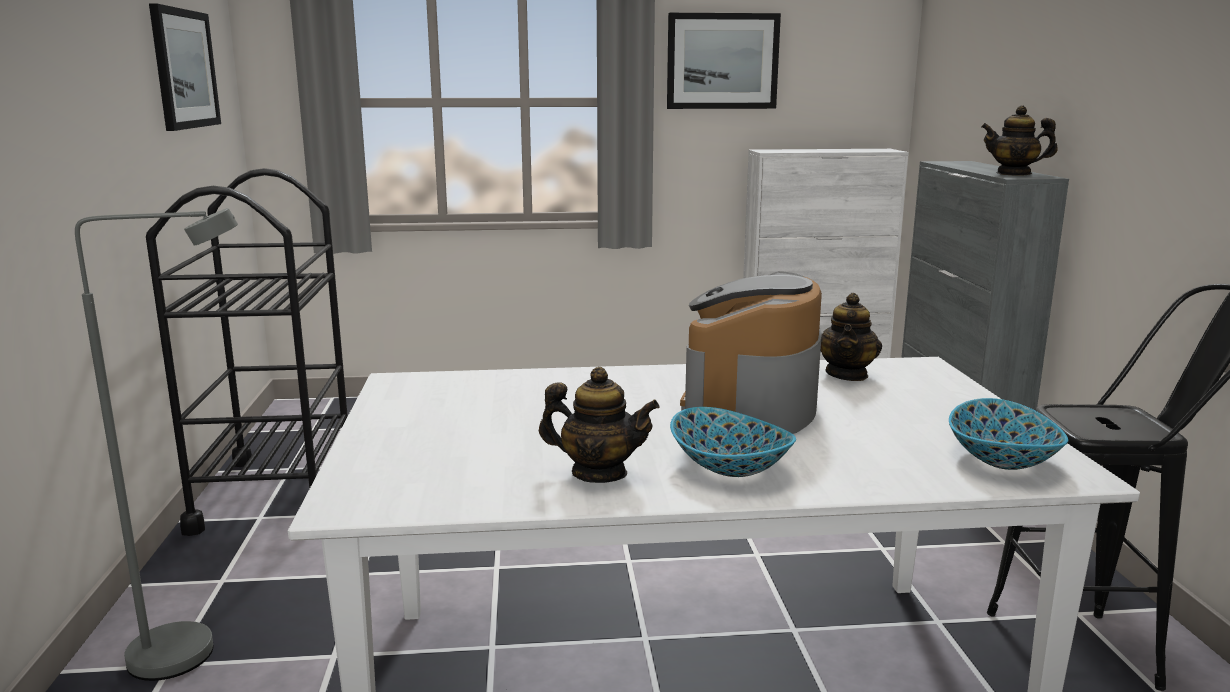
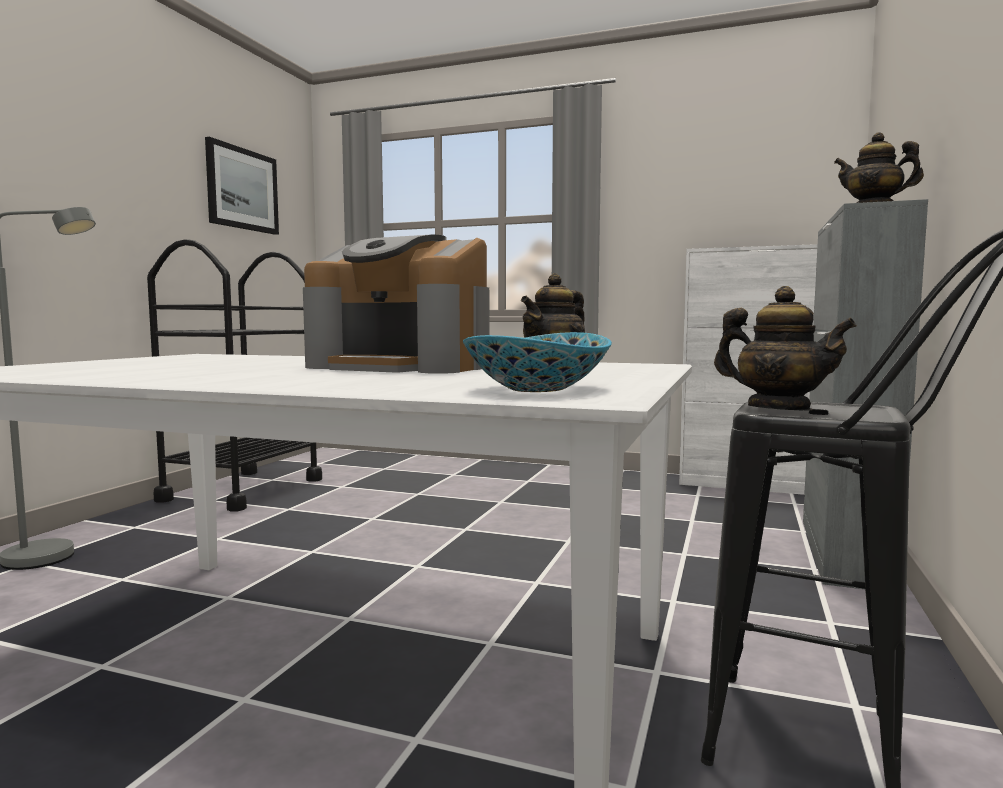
camera: 25 degrees right, 10 degrees down
(599, 473) = (149, 374): teapot -> teapot (778, 409)
(722, 61) = (665, 177): picture -> none
(729, 468) = (255, 378): bowl -> none
(750, 405) = (403, 367): coffee machine -> coffee machine turned 105 degrees counterclockwise

